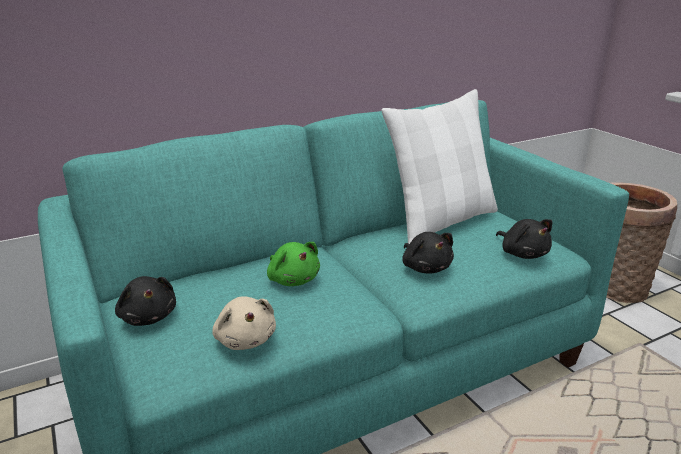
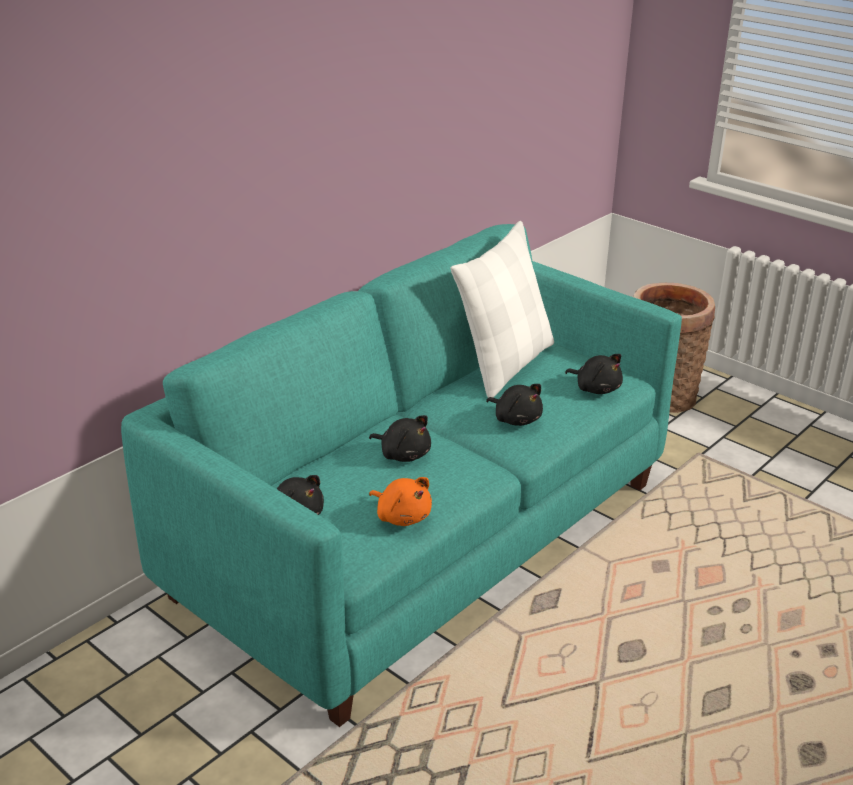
camera: 20 degrees left, 5 degrees up
(245, 339) = (402, 516): beige plush toy -> orange plush toy
(293, 279) = (403, 454): green plush toy -> black plush toy

